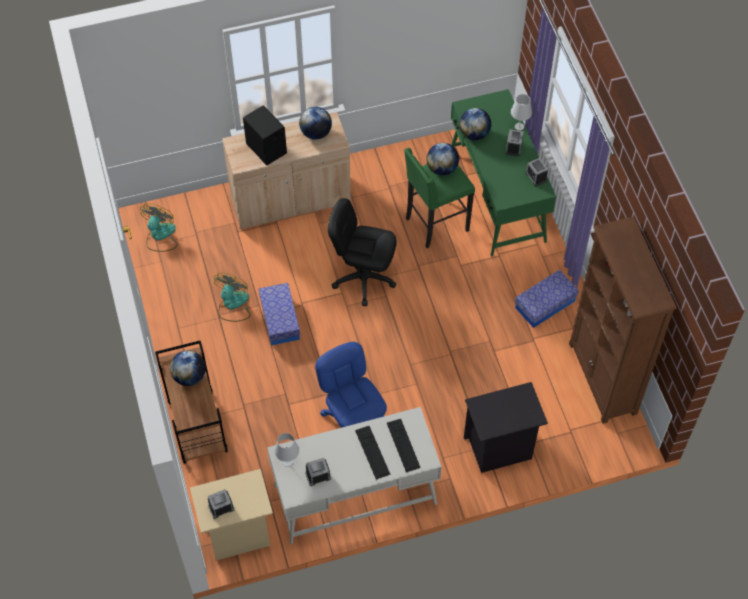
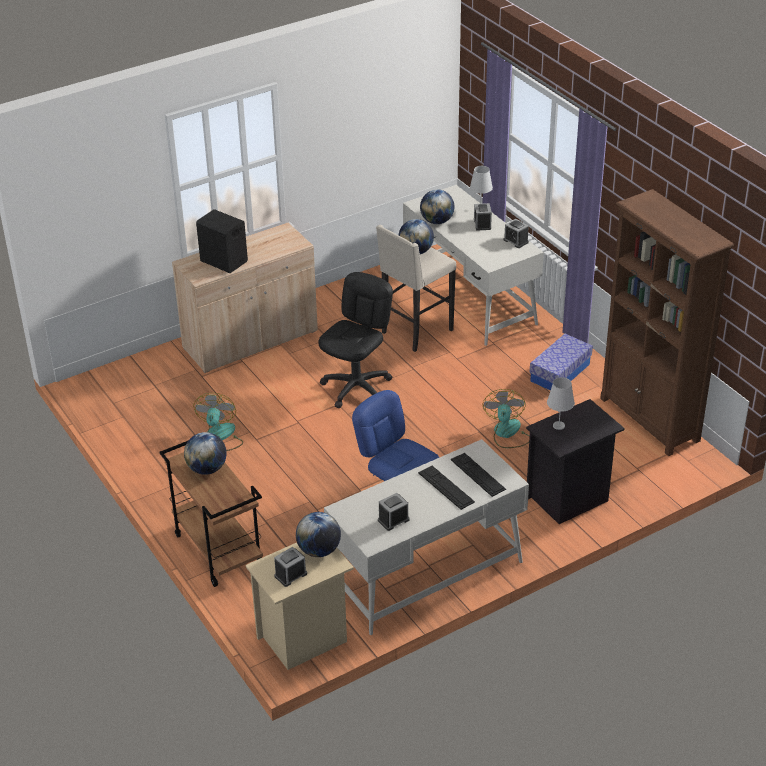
camera: 15 degrees left, 20 degrees down
(160, 236) = (115, 395): fan -> fan (507, 433)
(280, 319) = (278, 439): storage box -> none
(288, 462) = (353, 515): white table lamp -> white table lamp (559, 426)
(316, 133) = (273, 241): globe -> globe (319, 550)
(363, 278) = (357, 388): black office chair -> black office chair turned 120 degrees clockwise
(435, 225) = (415, 332): green stool -> beige stool
(496, 196) = (469, 299): green desk -> white desk

